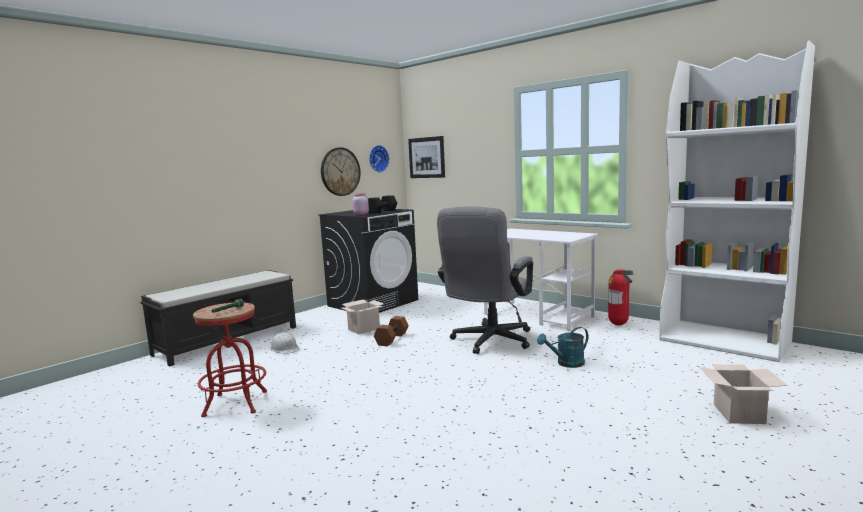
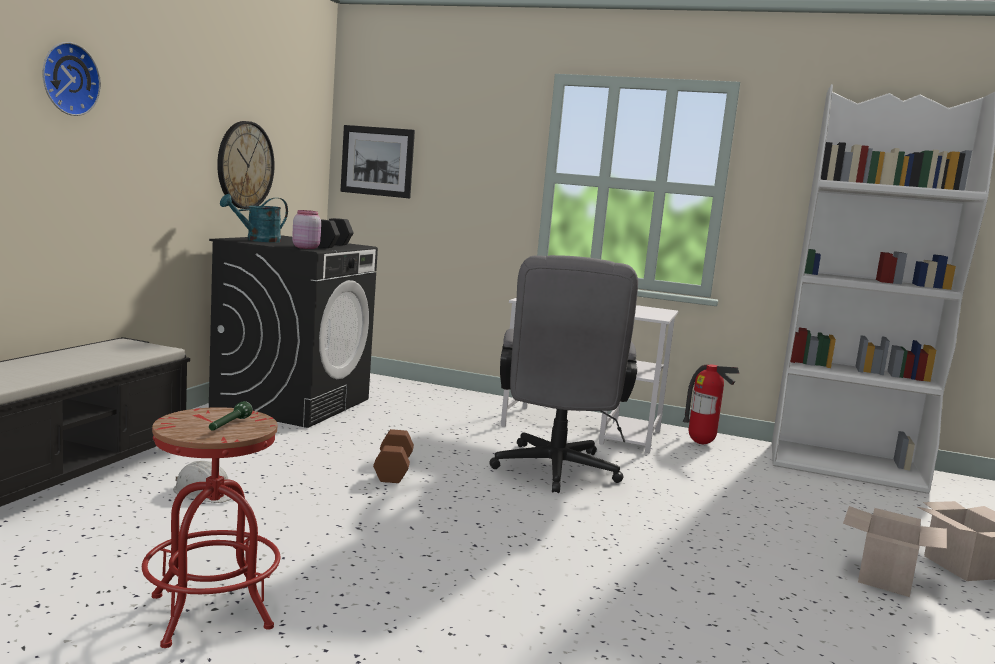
camera: 25 degrees left, 0 degrees up
(364, 329) = (324, 451): cardboard box -> cardboard box (884, 577)
(377, 158) = (297, 151): wall clock -> wall clock (67, 79)
(566, 364) = (697, 505): turquoise watering can -> turquoise watering can (257, 240)

